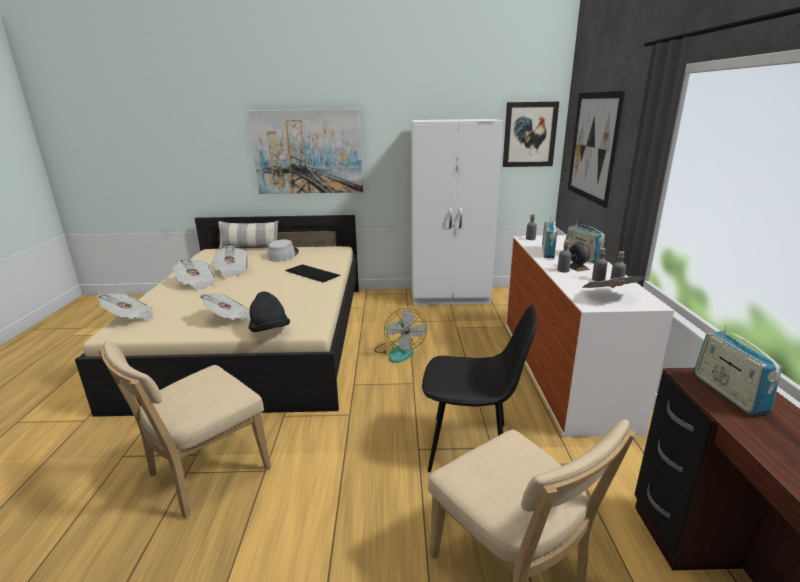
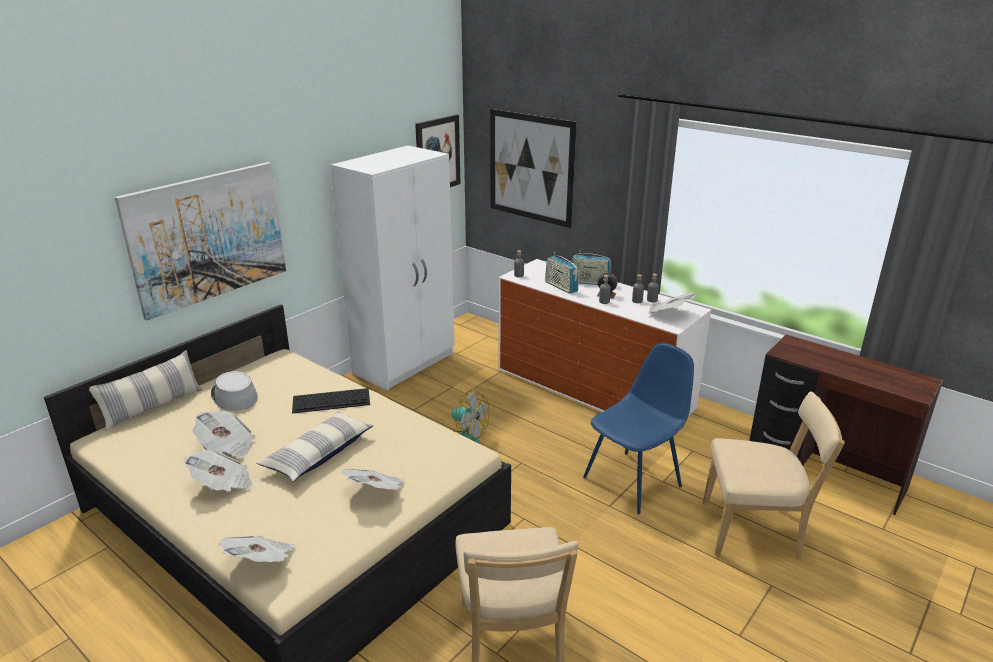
camera: 50 degrees left, 5 degrees up
(251, 291) = (318, 454): none -> pillow
(269, 330) = (445, 476): black hat -> none
(471, 447) = (634, 481): black chair -> blue chair
(728, 393) = (805, 354): radio -> none

